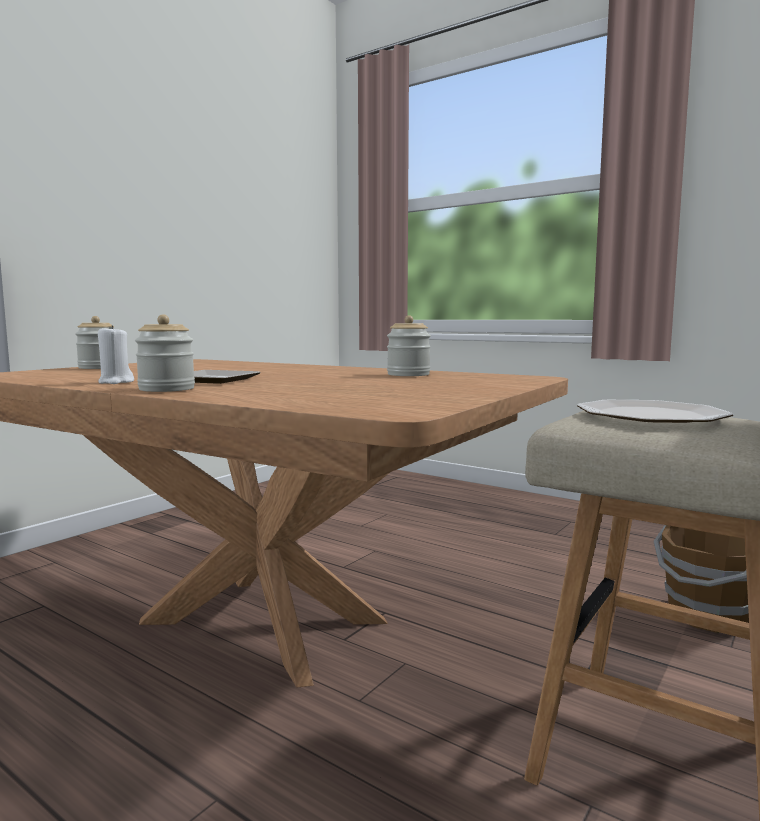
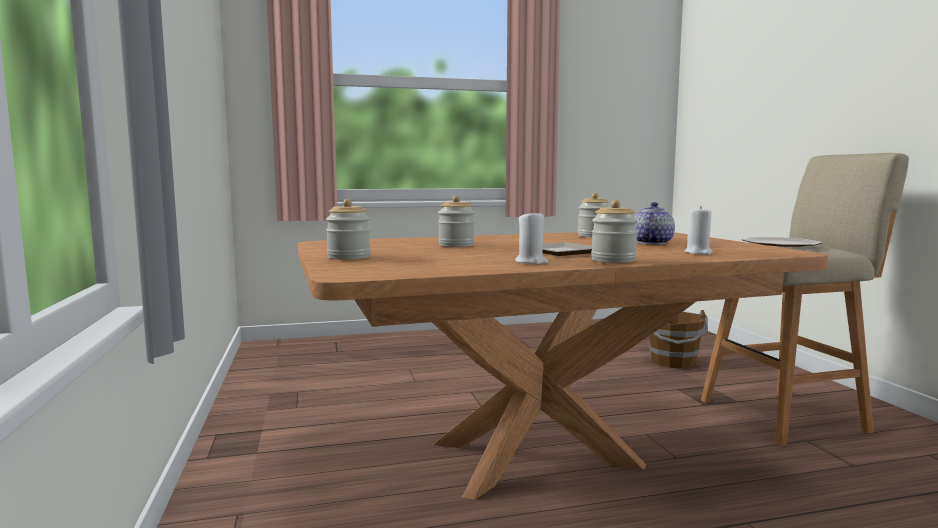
camera: 50 degrees left, 0 degrees up
(224, 369) = (456, 245): none -> jar
(297, 396) = (698, 253): none -> white candle
(377, 384) = (651, 243): none -> teapot

